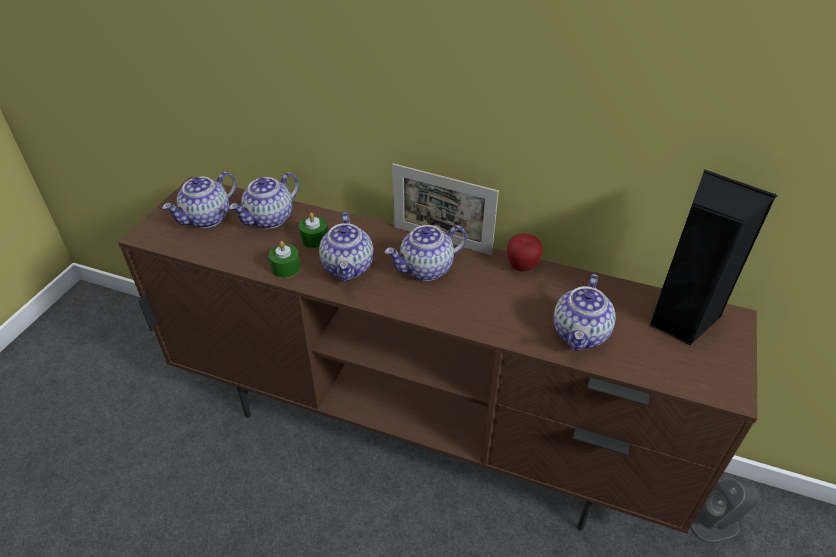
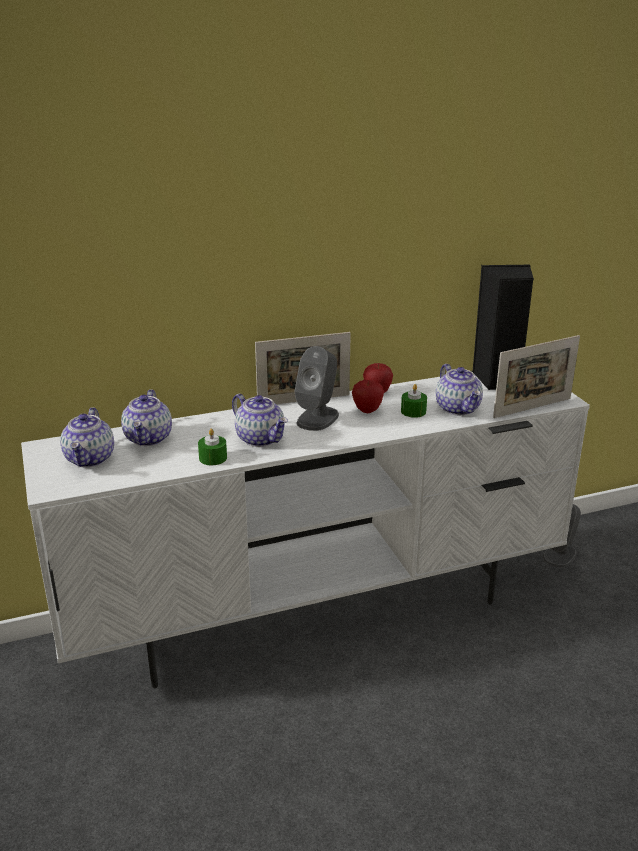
camera: 40 degrees left, 15 degrees down
(314, 239) = (207, 435): green candle -> green candle (413, 411)
(421, 432) = (320, 613): brown tv stand -> white tv stand
(426, 269) = (318, 418): teapot -> grey speaker
(483, 284) = (367, 410): none -> apple
(671, 381) = (532, 408): none -> picture frame

